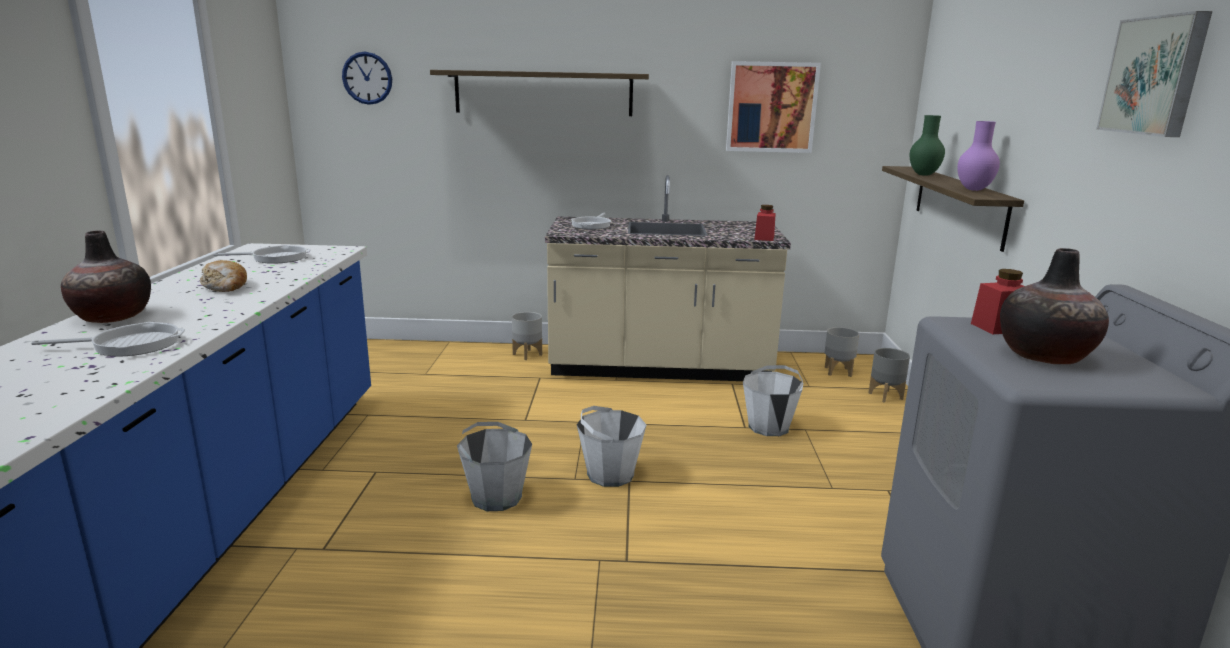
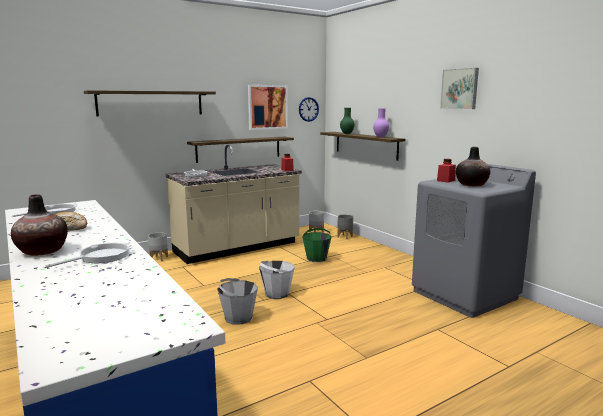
camera: 35 degrees left, 5 degrees down
(367, 78) = (30, 96): wall clock -> wall clock (308, 109)
(701, 186) = (239, 149): none -> shelf
(769, 427) = (316, 258): white bucket -> green bucket

